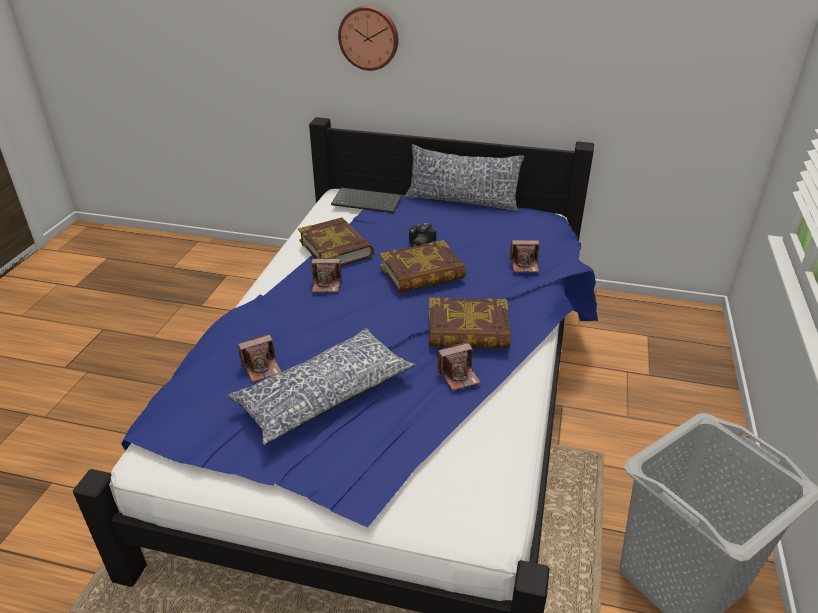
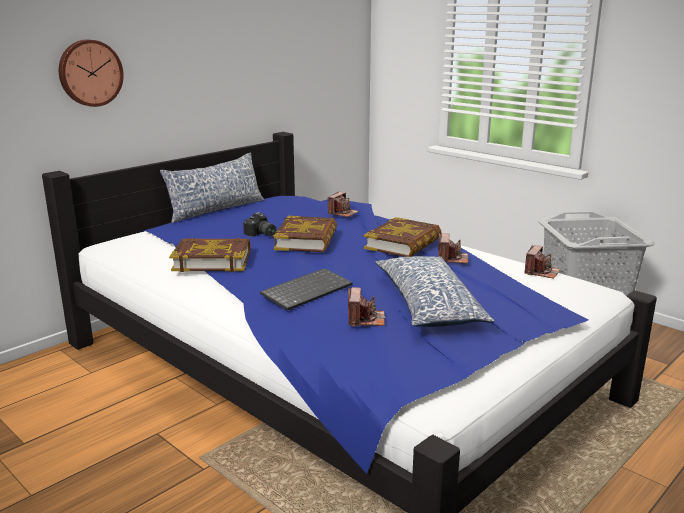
camera: 60 degrees left, 15 degrees down
(326, 284) = (270, 273): camera -> camera (541, 272)
(368, 201) = (153, 235): keyboard -> keyboard (307, 290)

